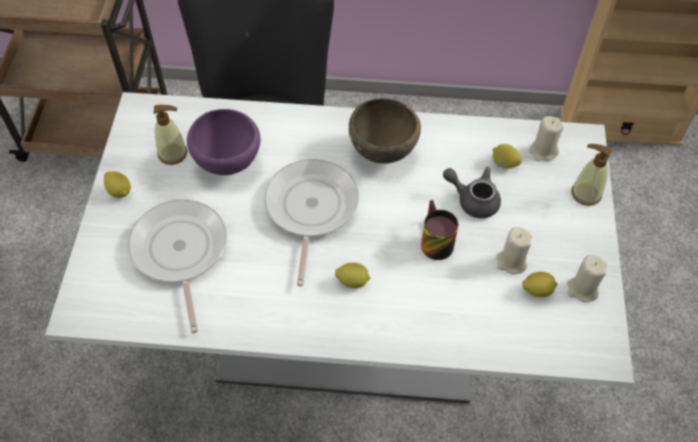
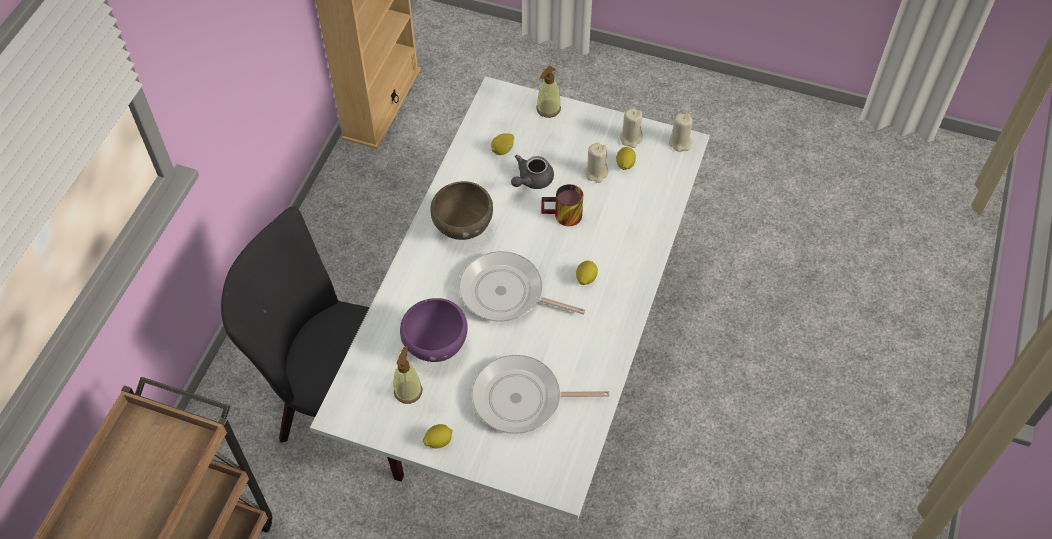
camera: 75 degrees left, 0 degrees up
(543, 151) = (498, 122): beige candle -> beige candle (680, 142)

